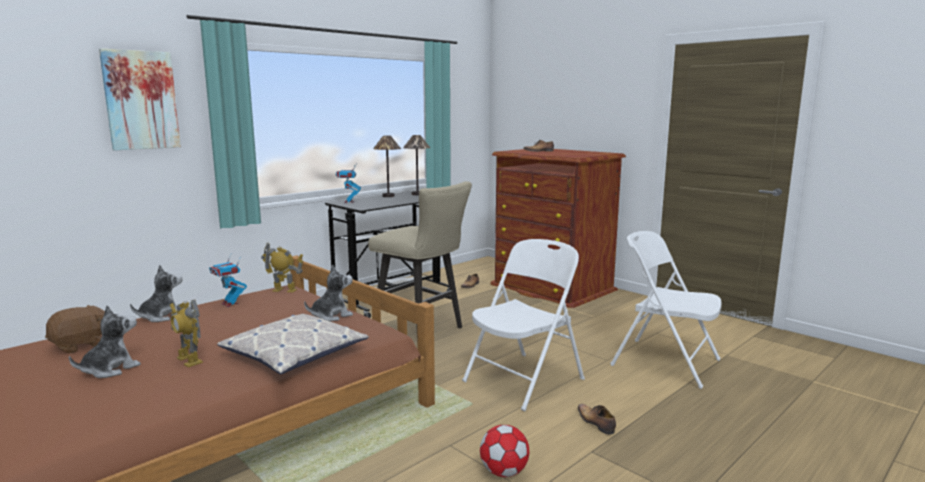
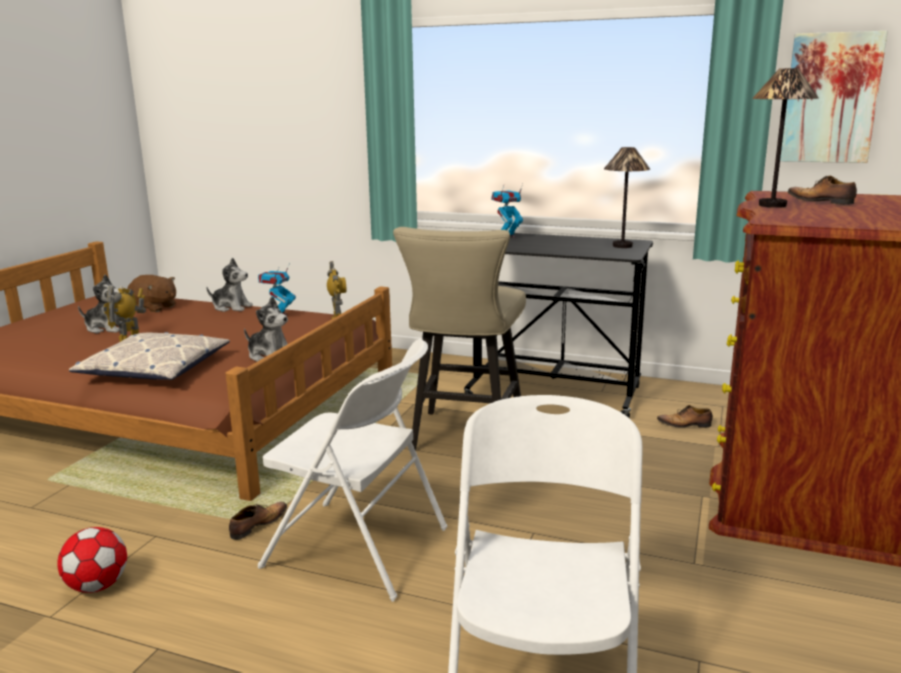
camera: 65 degrees right, 5 degrees up
(141, 100) = (317, 92): picture -> picture (830, 98)
(388, 196) = (579, 240): table lamp -> table lamp (771, 205)
(595, 423) = (244, 638): shoe -> shoe (257, 525)

